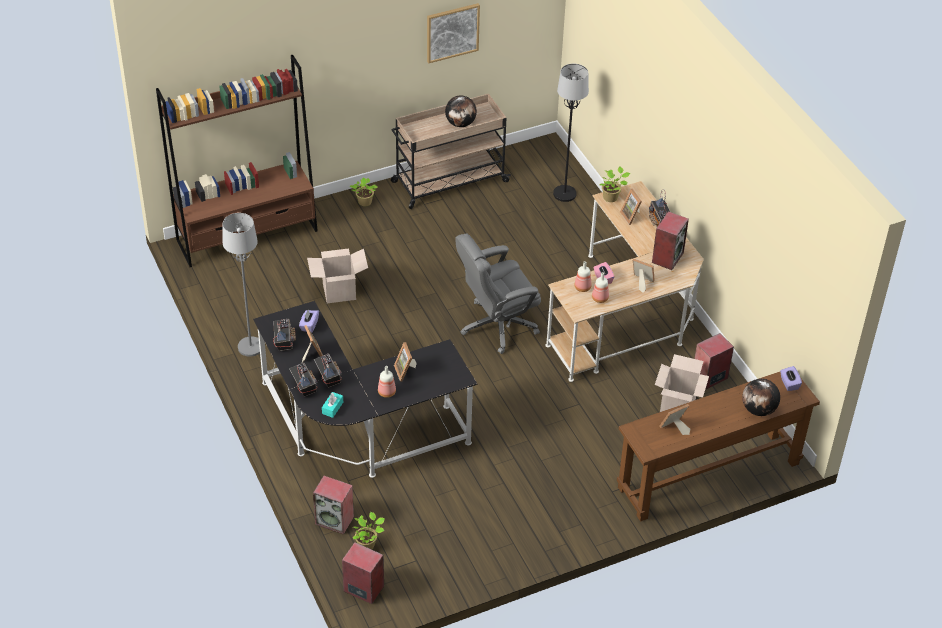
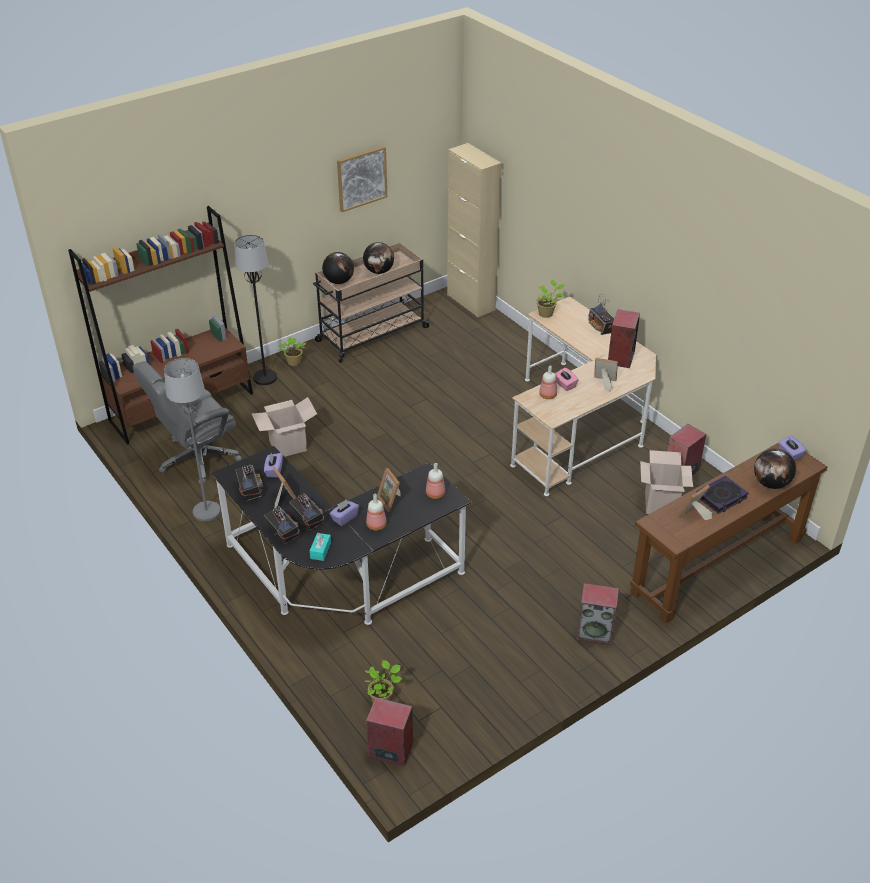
camera: 10 degrees left, 5 degrees down
(335, 520) = (339, 678): speaker -> speaker (595, 632)
(360, 381) = (344, 518): none -> purple tissue box
(417, 130) = (338, 281): none -> globe
(497, 325) = (456, 454): grey office chair -> grey office chair (197, 459)
(560, 158) = (471, 302): none -> beige cabinet
(565, 194) = (485, 330): black floor lamp -> black floor lamp (265, 378)
(599, 298) = (568, 402): bottle -> bottle (434, 494)
(632, 216) = (572, 327): picture frame -> none
(706, 416) = (721, 497): none -> book

